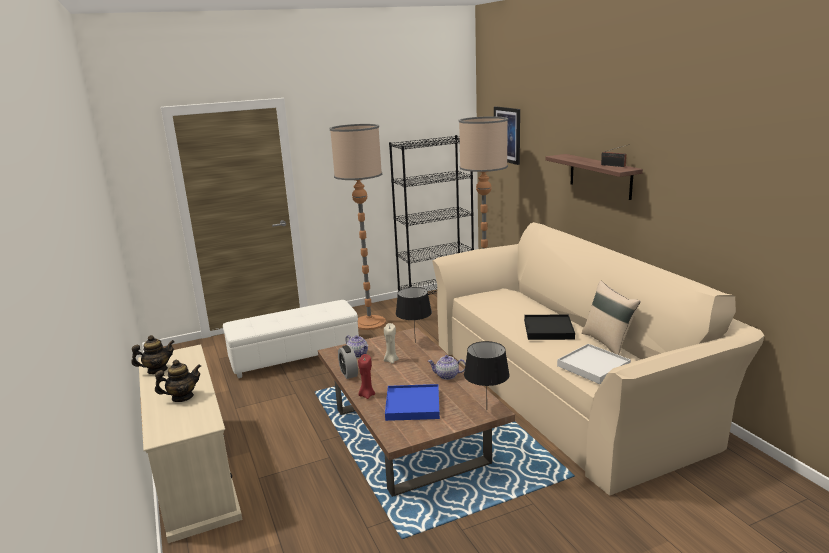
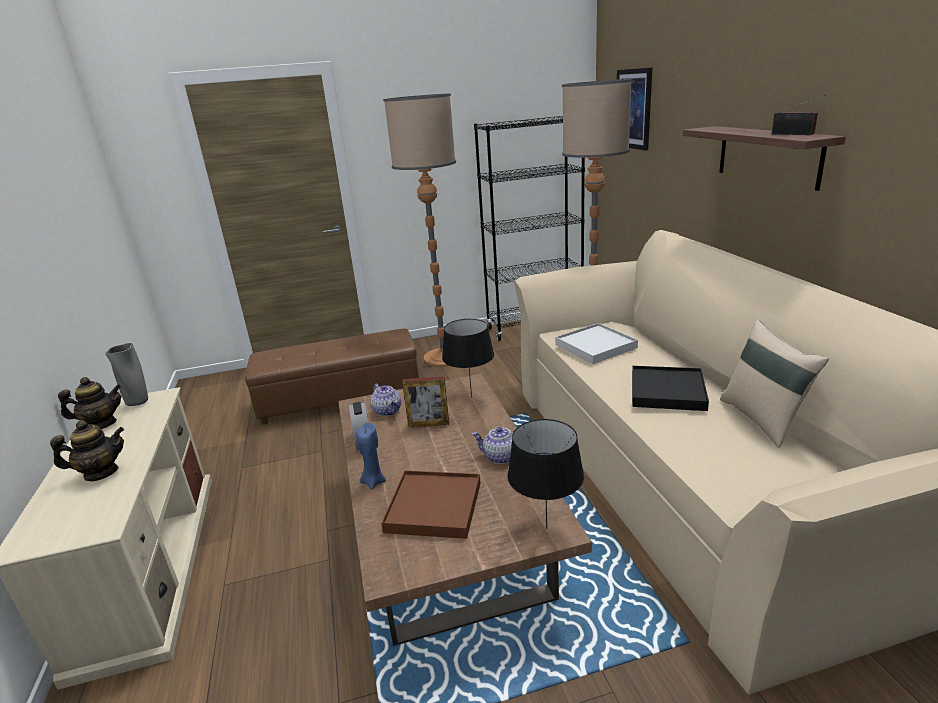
camera: 10 degrees right, 5 degrees up
(175, 355) = (138, 403): none -> grey vase
(295, 355) = (341, 397): white ottoman -> brown ottoman
(366, 395) = (373, 482): red candle -> blue candle
(391, 360) = (428, 424): beige candle -> picture frame
(412, 405) = (433, 507): blue tray -> brown tray
(593, 366) = (735, 463): white tray -> white tray (595, 346)

